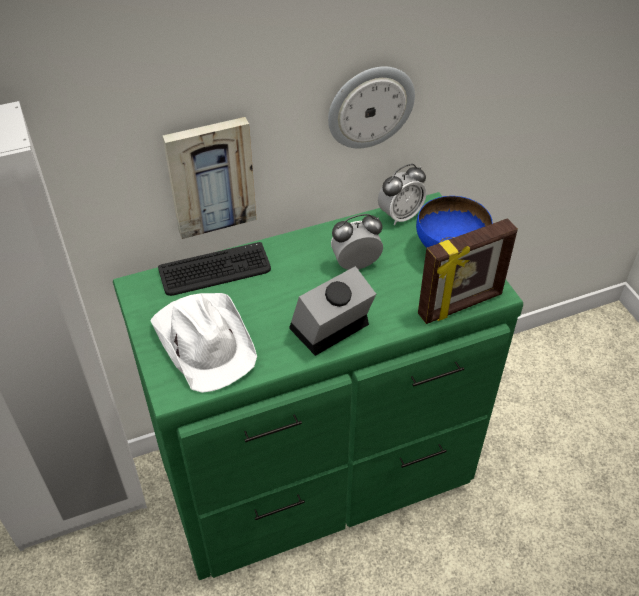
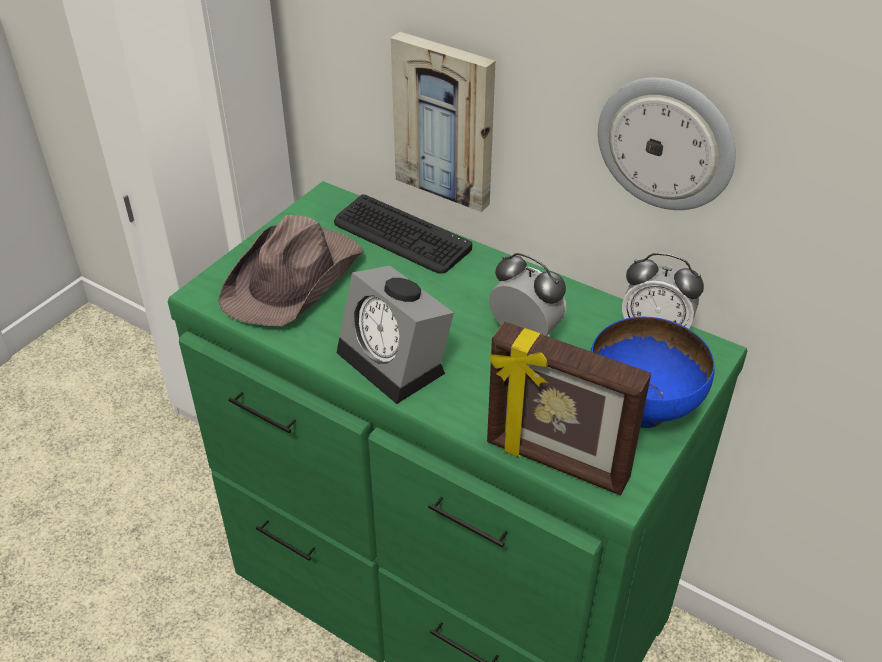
camera: 55 degrees right, 5 degrees down
(205, 341) = (295, 278): white hat -> brown hat
(329, 330) = (397, 362): alarm clock -> alarm clock turned 150 degrees counterclockwise

